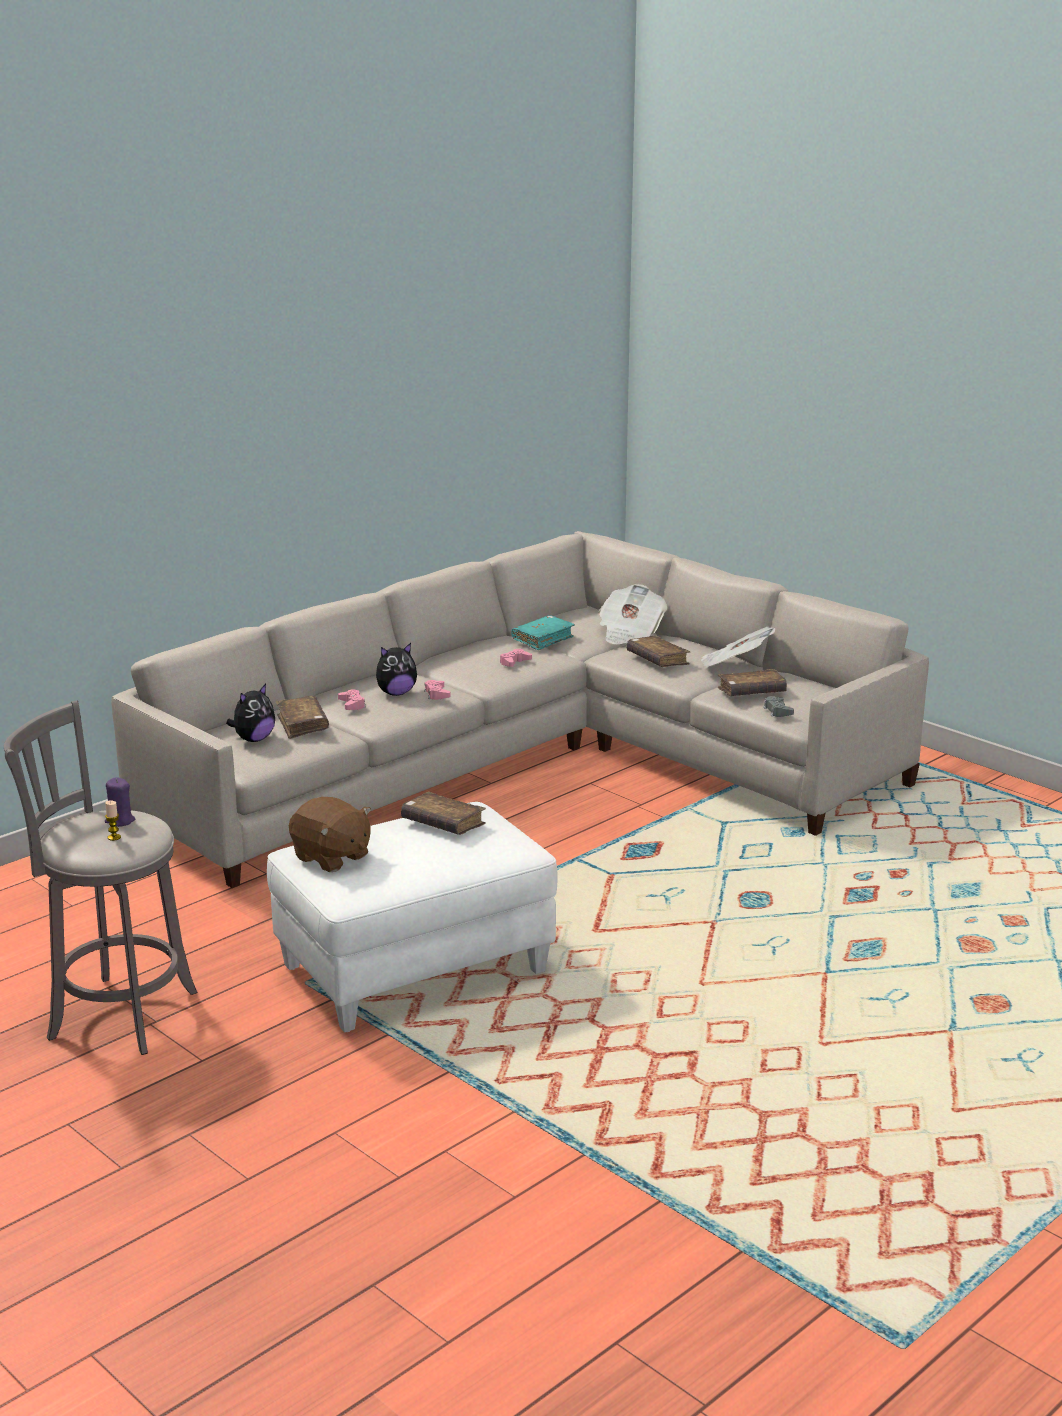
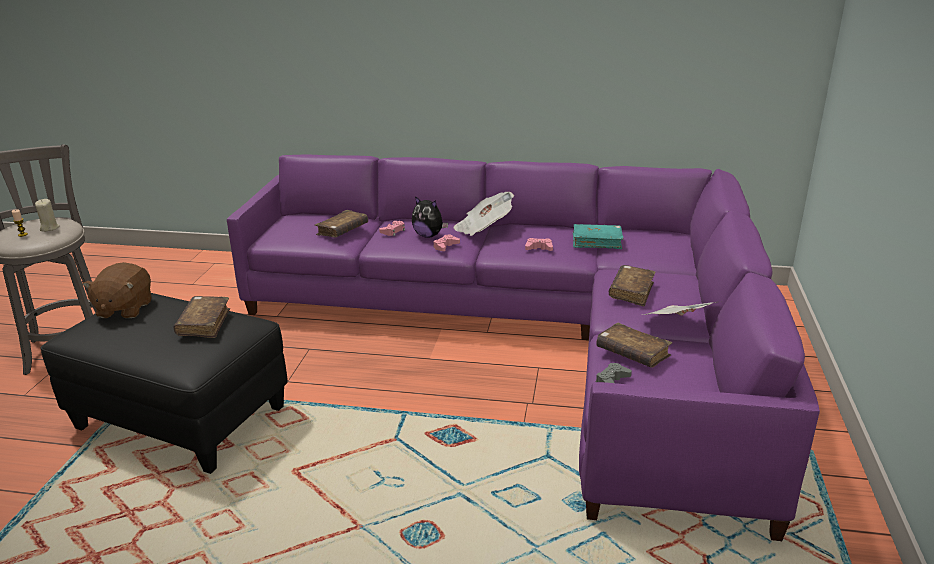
camera: 55 degrees right, 5 degrees up
(120, 821) = (49, 228): purple candle -> beige candle
(253, 739) = (305, 227): plush toy -> none
(415, 969) = (183, 418): white ottoman -> black ottoman
(532, 764) = (536, 334): beige sofa -> purple sofa
(629, 633) = (666, 264): newspaper -> newspaper (483, 228)

